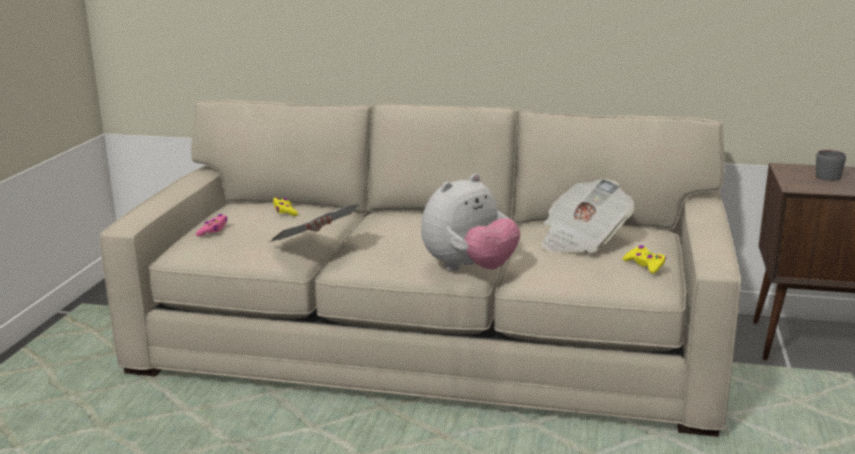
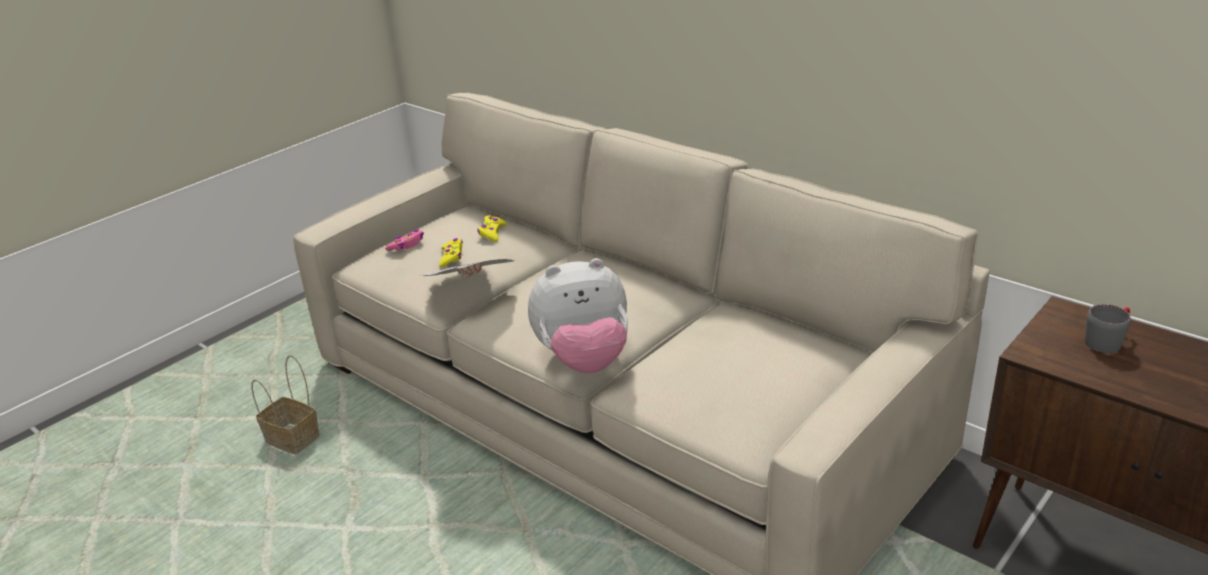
camera: 30 degrees right, 10 degrees up
(149, 436) = (295, 440): none -> basket
(582, 240) = (742, 351): newspaper -> none
(645, 265) = (771, 409): yellow game controller -> yellow game controller (452, 257)

